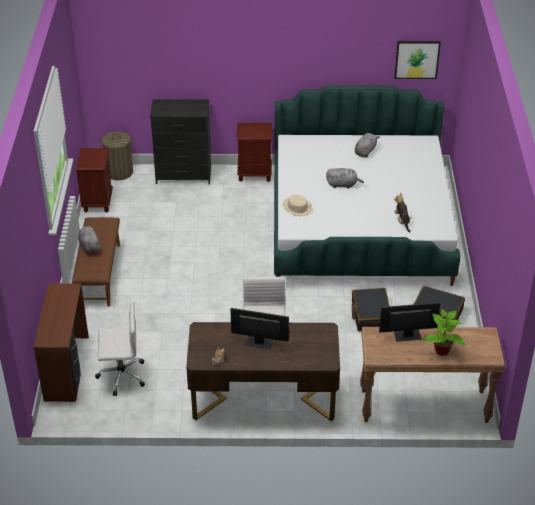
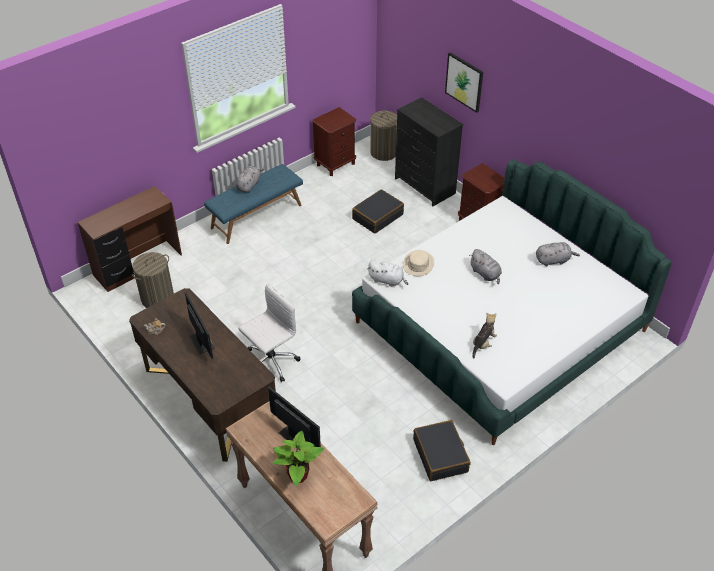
camera: 50 degrees right, 5 degrees up
(99, 274) = (256, 216): brown bench -> blue bench
(121, 375) = (157, 298): white office chair -> laundry basket
(296, 229) = (387, 280): none -> white plush toy
(370, 315) = (385, 408): black suitcase -> black suitcase (377, 216)
(417, 59) = (659, 195): picture -> picture (464, 82)

